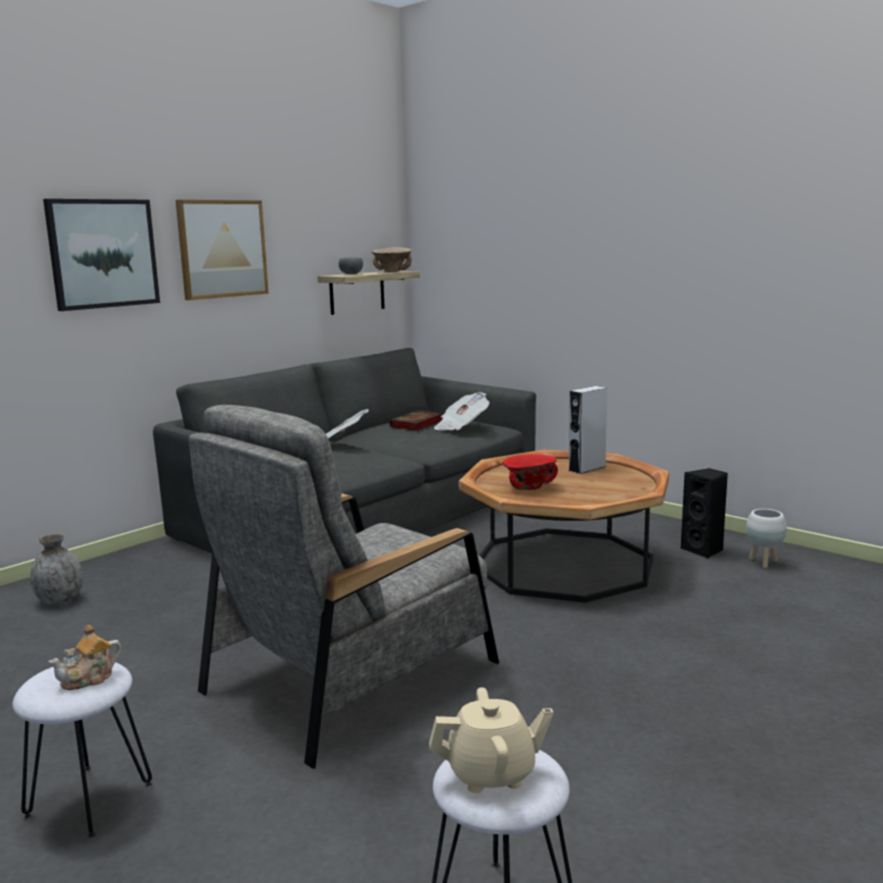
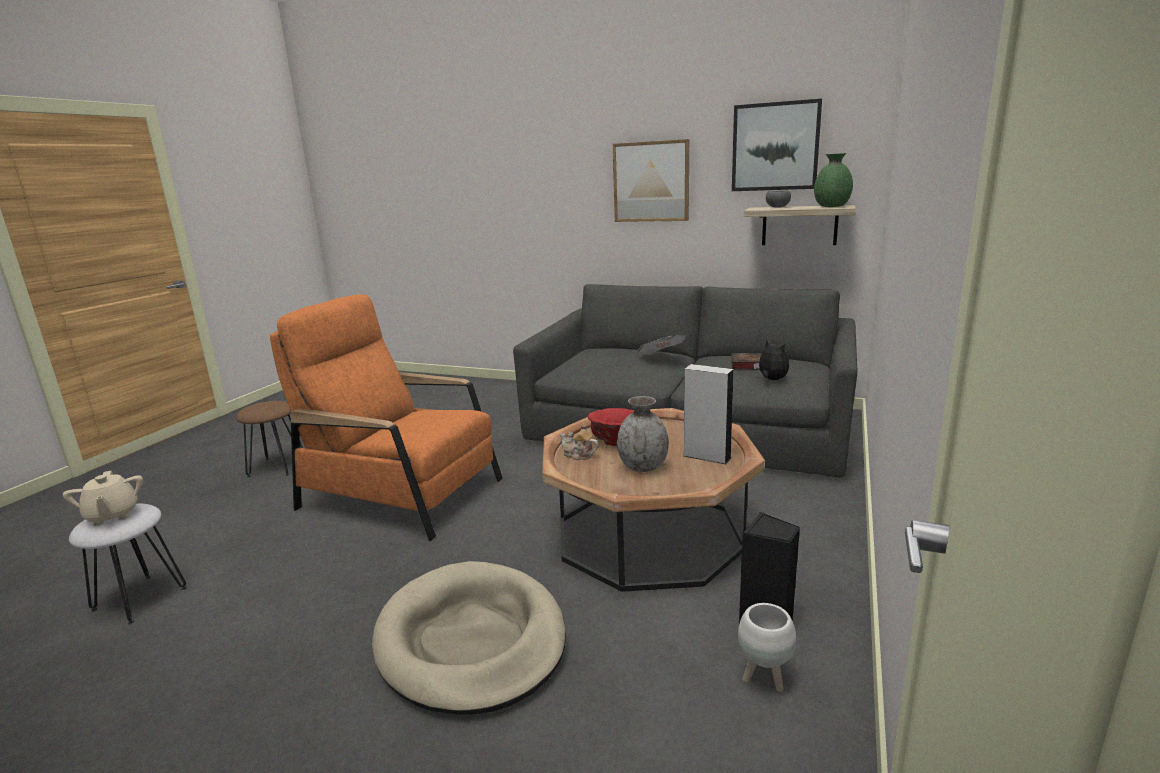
camera: 70 degrees right, 5 degrees up
(60, 600) = (480, 395): grey vase -> grey vase (642, 467)
(89, 679) = (262, 409): teapot -> teapot (578, 455)
(90, 800) = (276, 467): white stool -> brown stool
(102, 253) = (559, 185): picture -> picture (775, 147)
(351, 676) = (402, 493): grey armchair -> orange armchair
(392, 271) = (831, 206): beige bowl -> green vase
(461, 427) = (771, 380): newspaper -> plush toy
(695, 653) = (471, 640): none -> beige dog bed

